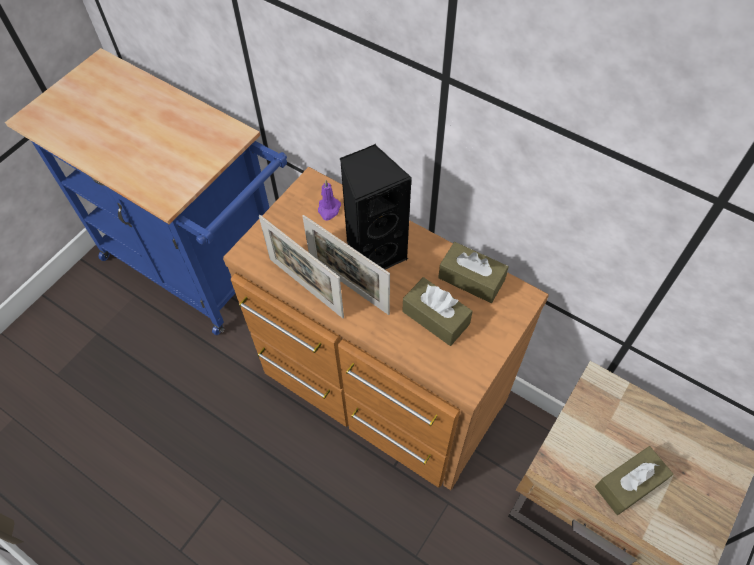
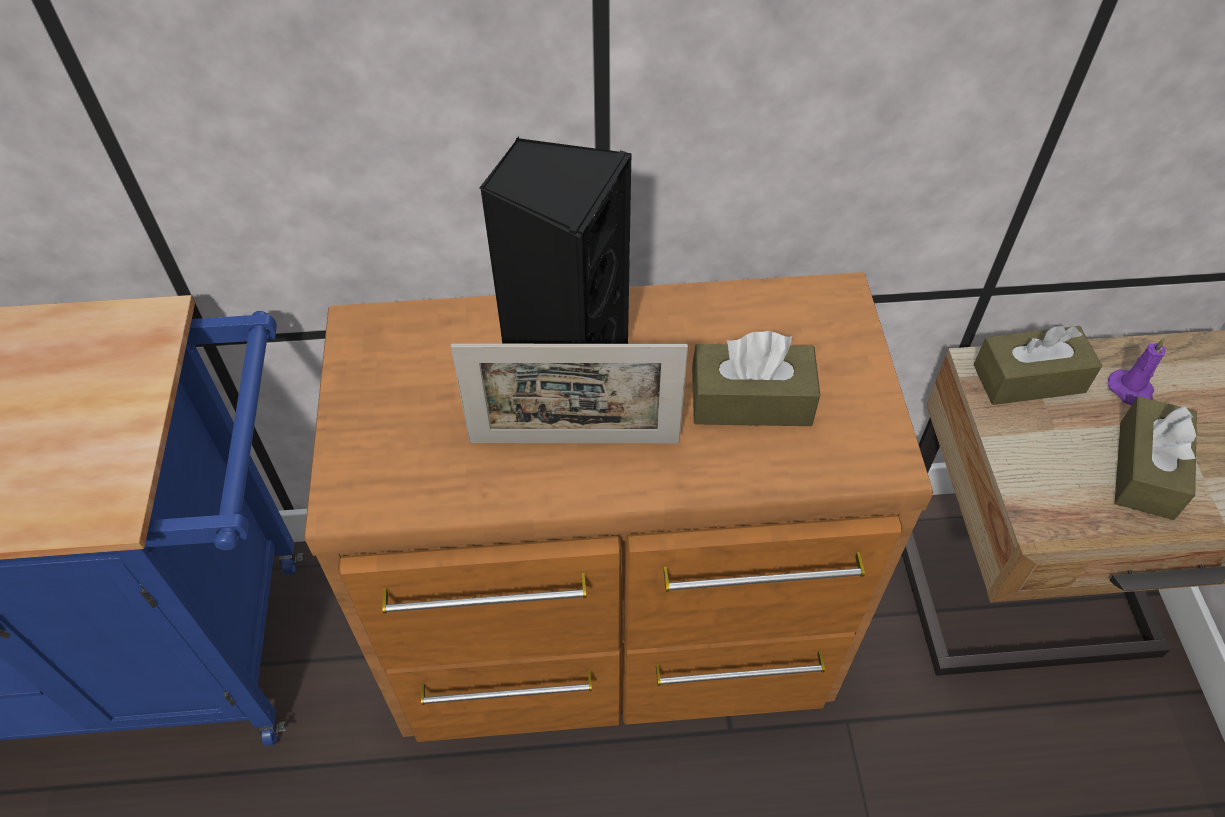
camera: 40 degrees left, 5 degrees down
(306, 287) = (505, 490): picture frame -> none
(329, 209) = (428, 348): purple candle -> purple candle (1131, 391)
(471, 279) = (745, 315): brown tissue box -> brown tissue box (1029, 378)

